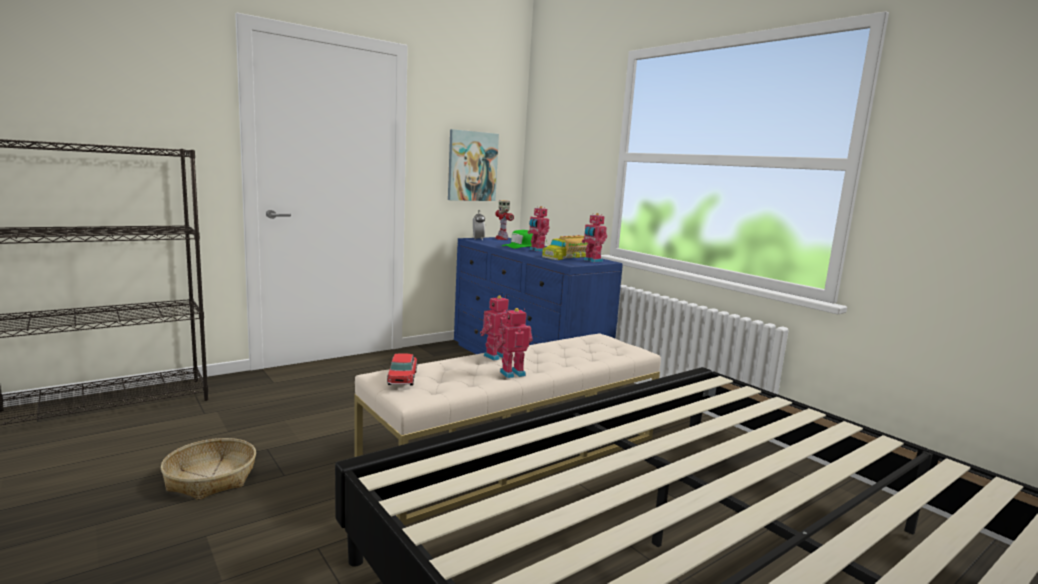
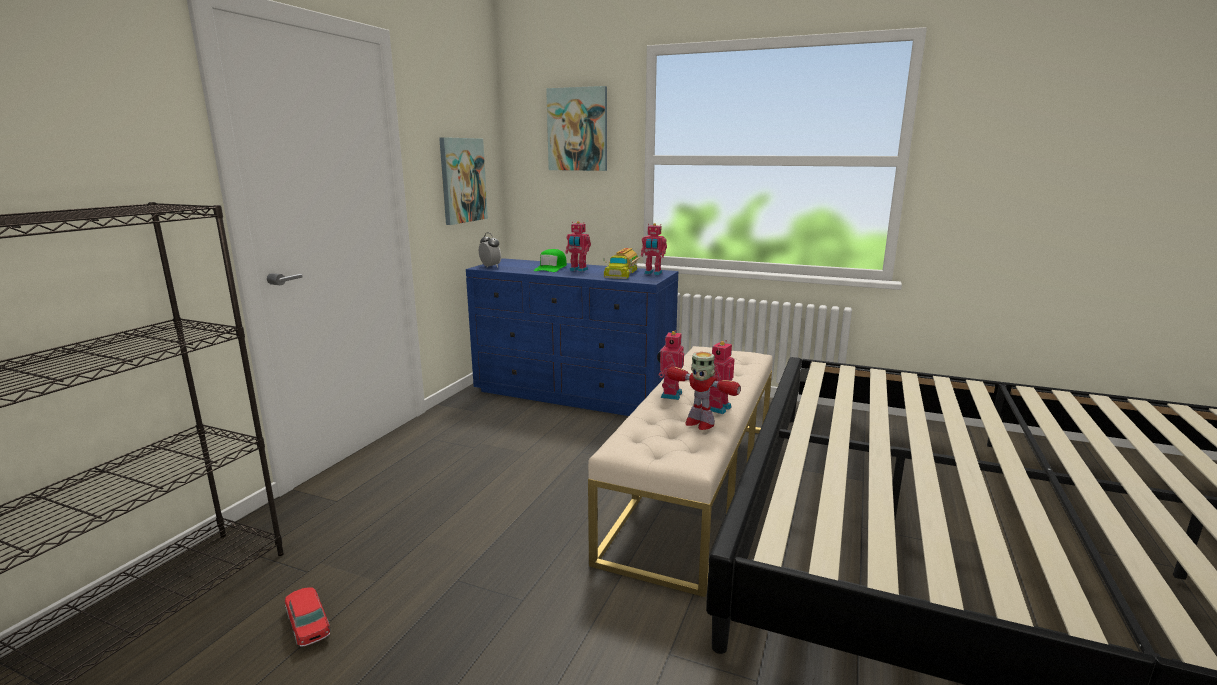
camera: 30 degrees left, 5 degrees up
(210, 478) = (447, 642): basket -> none
(402, 378) = (646, 445): toy car -> toy car (308, 624)
(501, 238) = (508, 261): toy robot -> toy robot (699, 423)
(574, 128) = (578, 129): none -> picture

